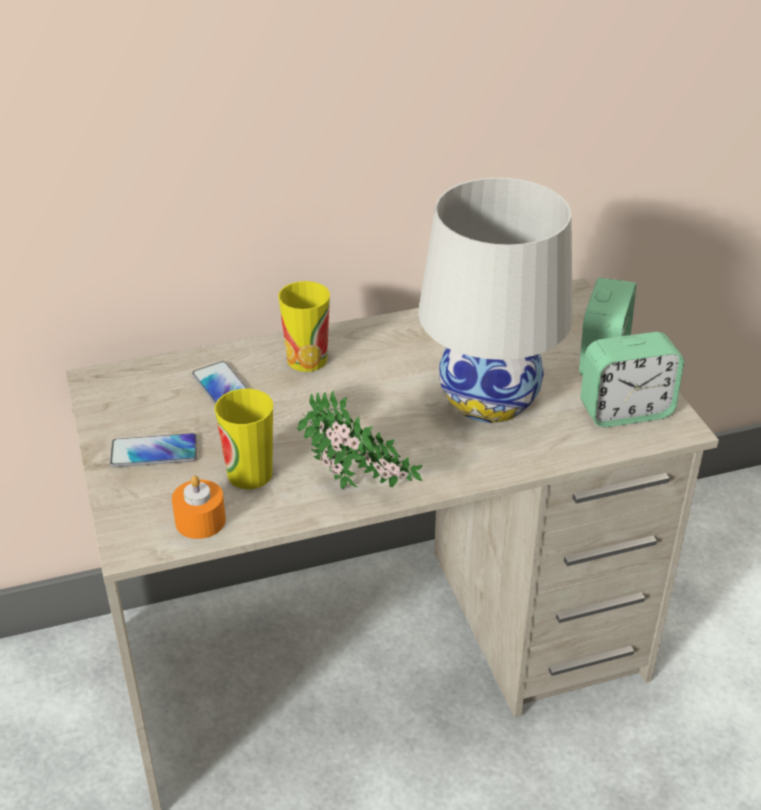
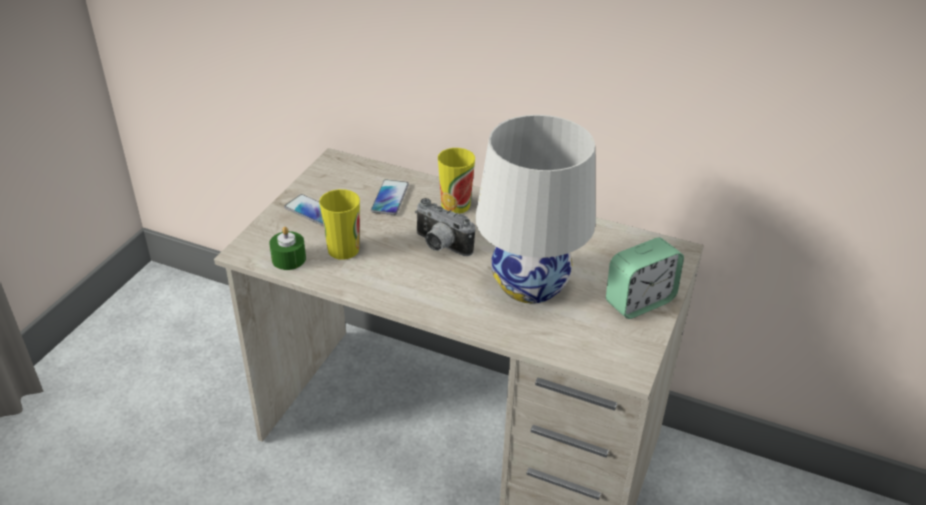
camera: 40 degrees right, 0 degrees up
(200, 521) = (289, 259): orange candle -> green candle
(350, 411) = (440, 246): none -> camera
(358, 489) = (386, 290): potted plant -> none
(625, 411) = (608, 340): alarm clock -> none

